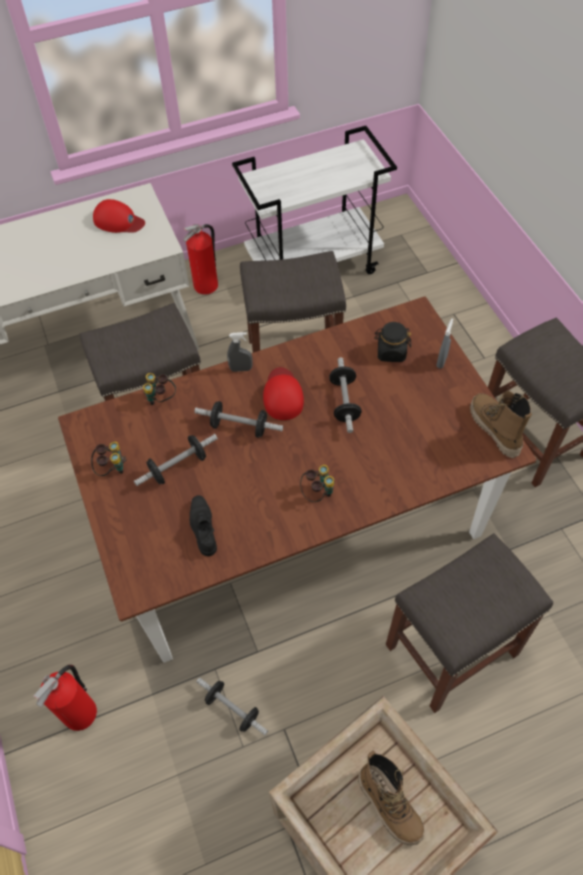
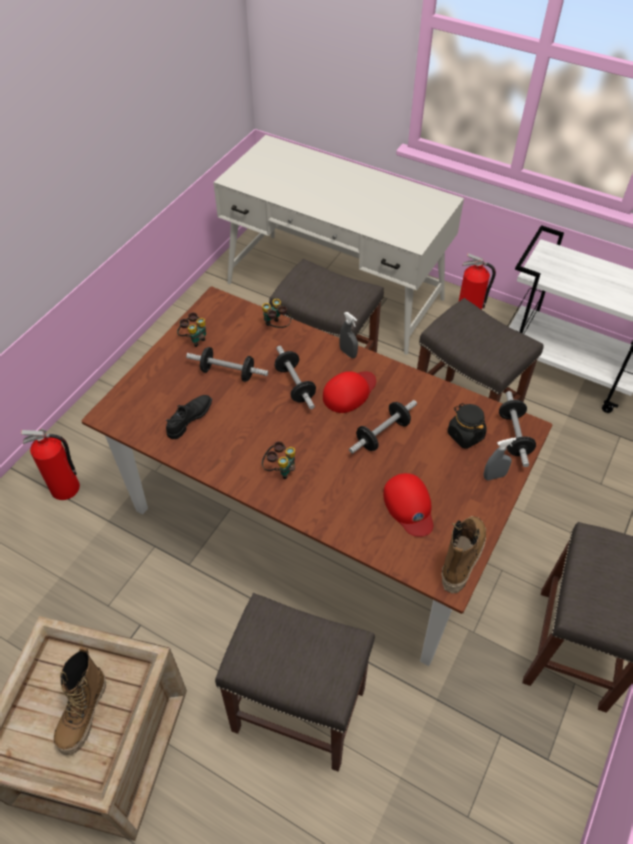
camera: 50 degrees right, 5 degrees down
(118, 221) = (408, 206): red cap -> red cap (409, 506)
(232, 709) = (131, 579): dumbbell -> dumbbell (514, 436)

